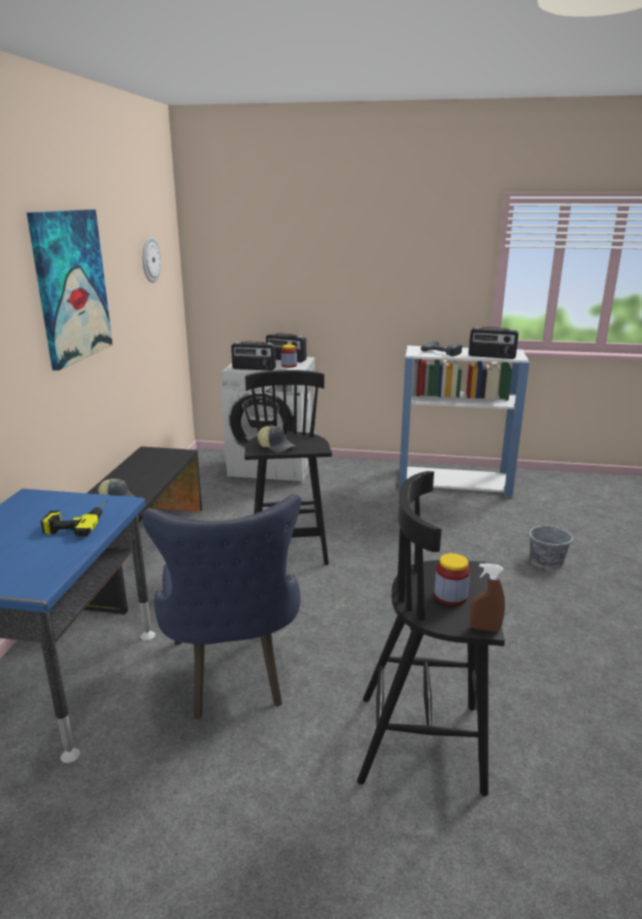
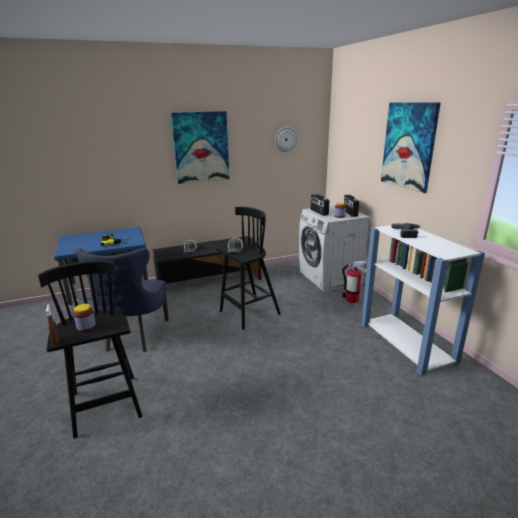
camera: 60 degrees right, 0 degrees up
(233, 673) = (134, 336): blue chair -> blue chair turned 45 degrees counterclockwise
(340, 475) = (351, 299): none -> fire extinguisher
(372, 251) = (409, 146): none -> picture
(491, 356) = (428, 247): radio -> none
(546, 559) = (338, 414): grey bucket -> none

